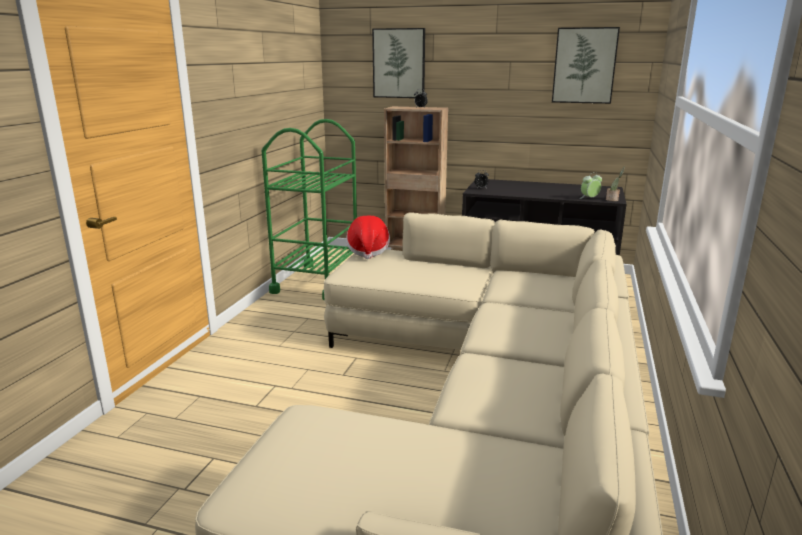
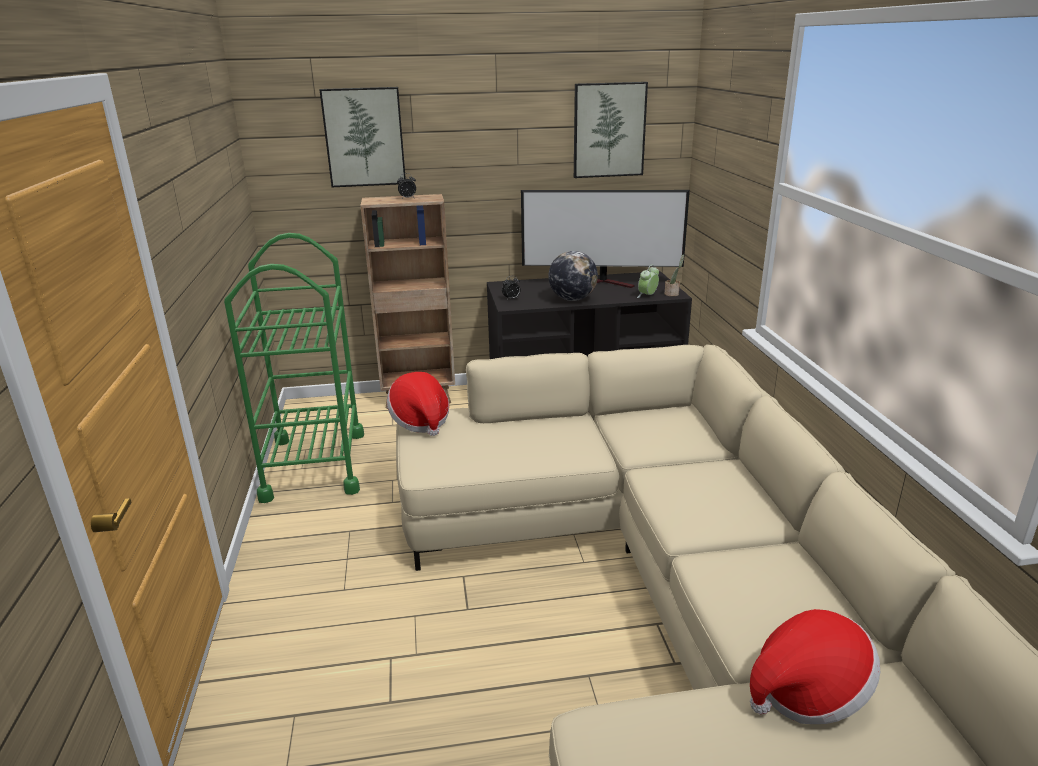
camera: 25 degrees left, 5 degrees up
(469, 440) = (808, 691): none -> hat
(526, 193) = (572, 299): none -> globe
(564, 188) = (605, 283): none -> television

